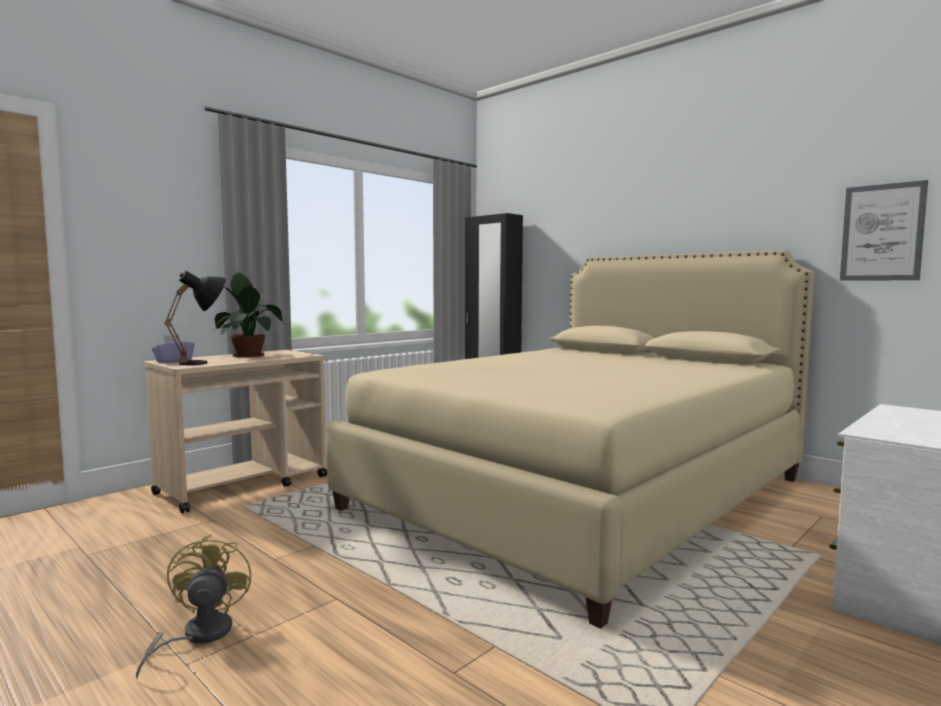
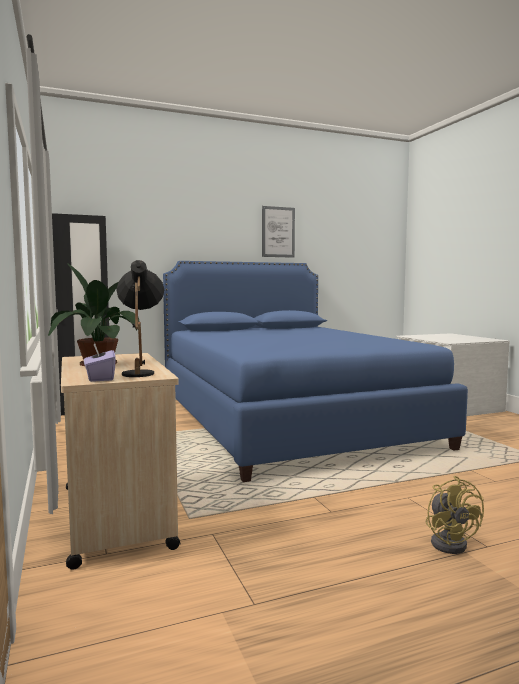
camera: 65 degrees left, 0 degrees up
(198, 636) = (450, 542): yellow fan -> yellow fan turned 120 degrees counterclockwise
(582, 493) = (287, 421): beige bed -> blue bed
(882, 232) = (338, 256): picture -> picture (278, 232)

